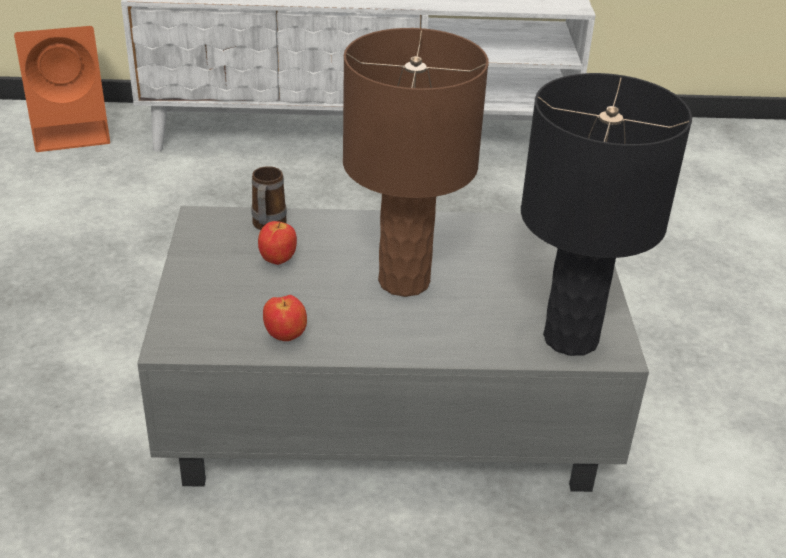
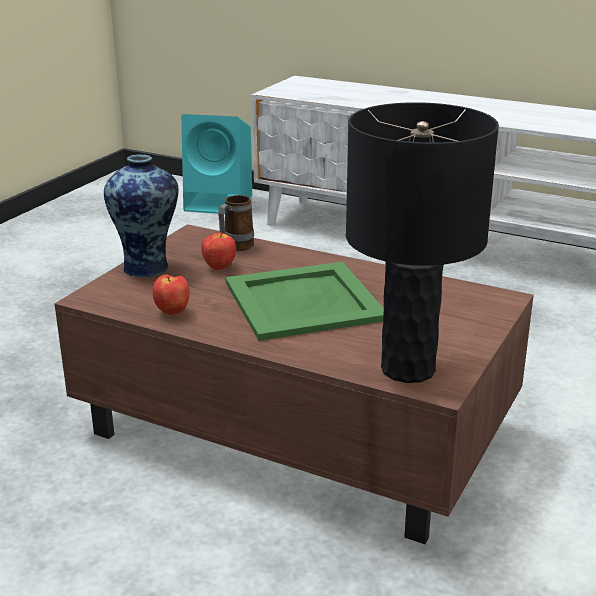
camera: 30 degrees right, 10 degrees down
(73, 131) = (220, 203): orange speaker -> turquoise speaker
(197, 281) = (148, 267): none -> vase
(383, 405) = (293, 426): grey coffee table -> brown coffee table
(404, 280) = (304, 300): brown table lamp -> green tray

